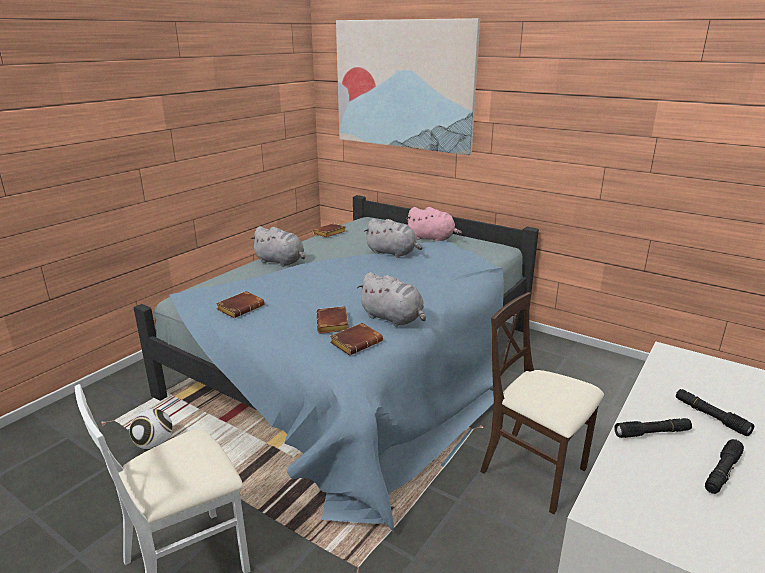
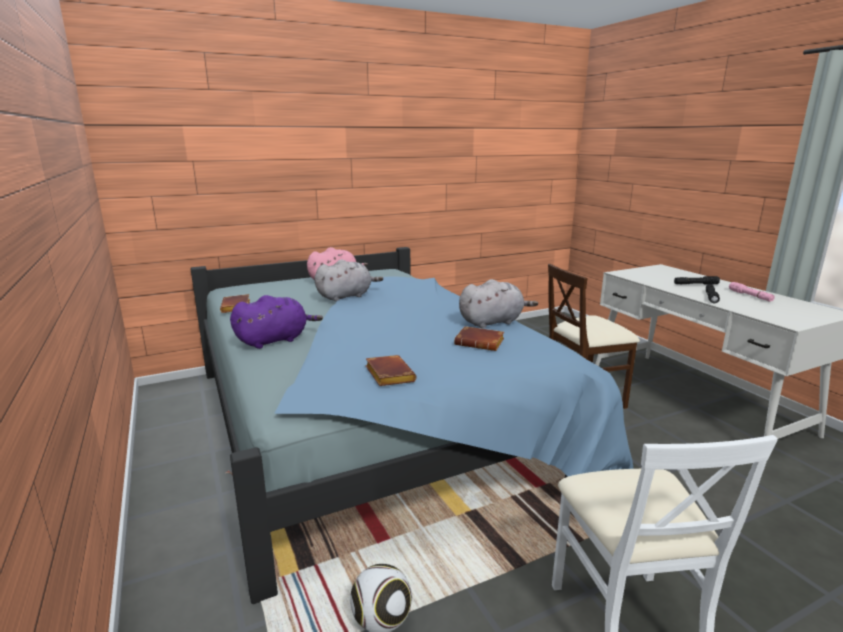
camera: 60 degrees left, 5 degrees down
(281, 262) = (275, 340): grey plush toy -> purple plush toy
(356, 342) = (526, 342): brown book -> none
(403, 85) = (242, 125): picture -> none
(722, 472) = (750, 296): black flashlight -> pink flashlight

